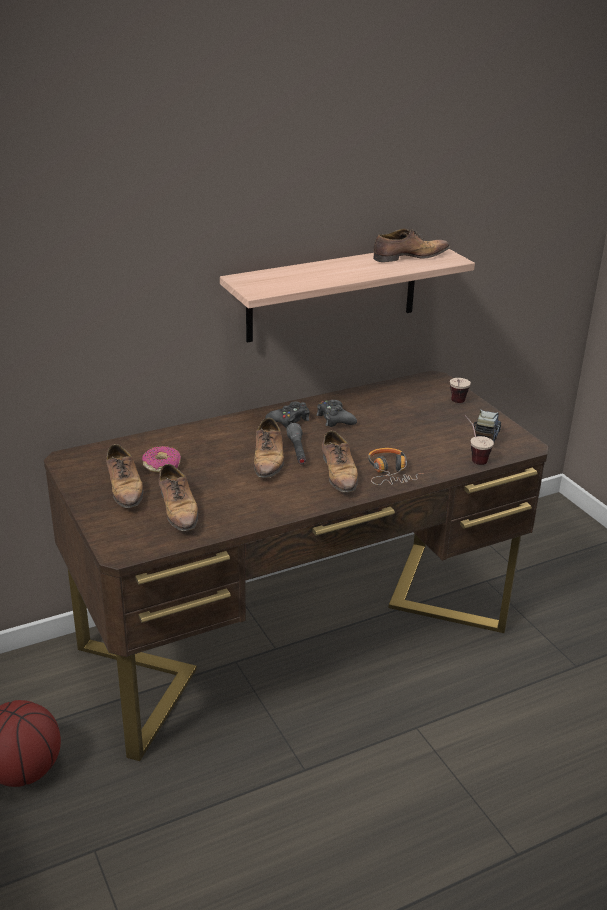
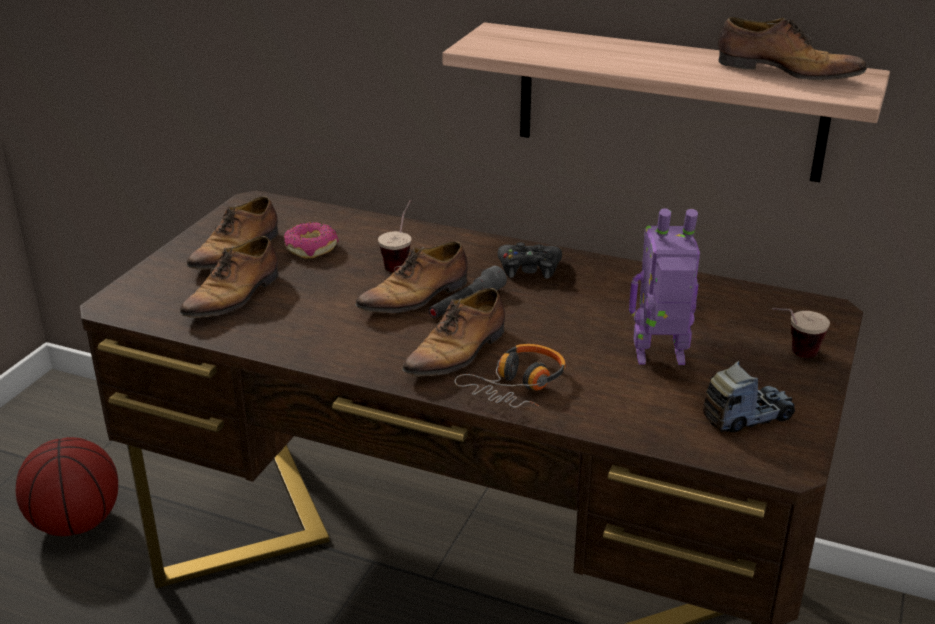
camera: 50 degrees right, 0 degrees up
(335, 419) = (584, 293): black game controller -> none
(417, 431) = (660, 358): none -> toy robot
(473, 457) = (670, 430): cup -> cup (400, 261)

